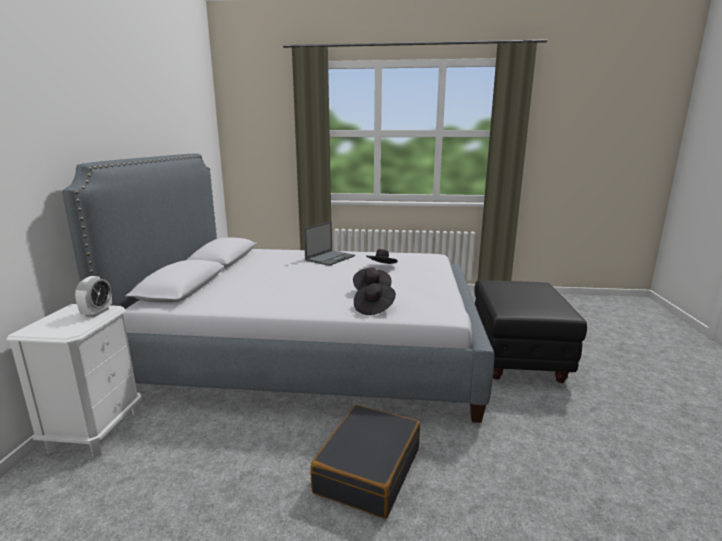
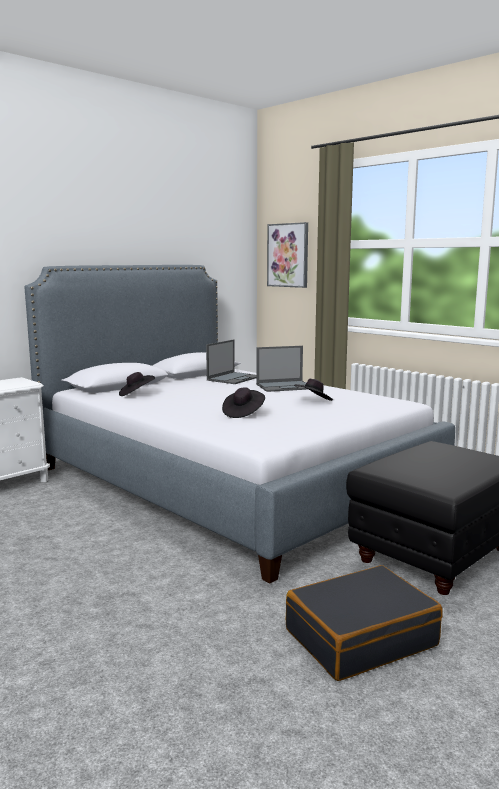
camera: 40 degrees right, 5 degrees down
(97, 312) = (21, 384): alarm clock -> none
(257, 142) = (288, 255): none -> picture
(273, 258) = (234, 378): none -> laptop
(367, 470) = (117, 569): black suitcase -> black suitcase (360, 637)
(374, 308) = (212, 425): black hat -> black hat (136, 394)

